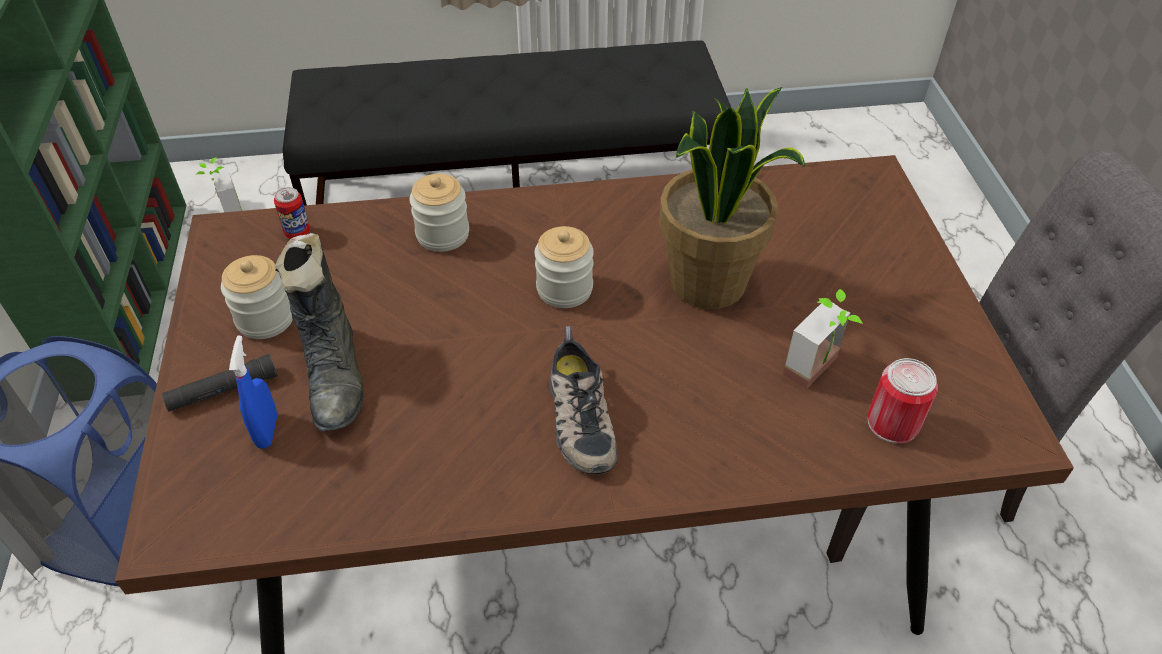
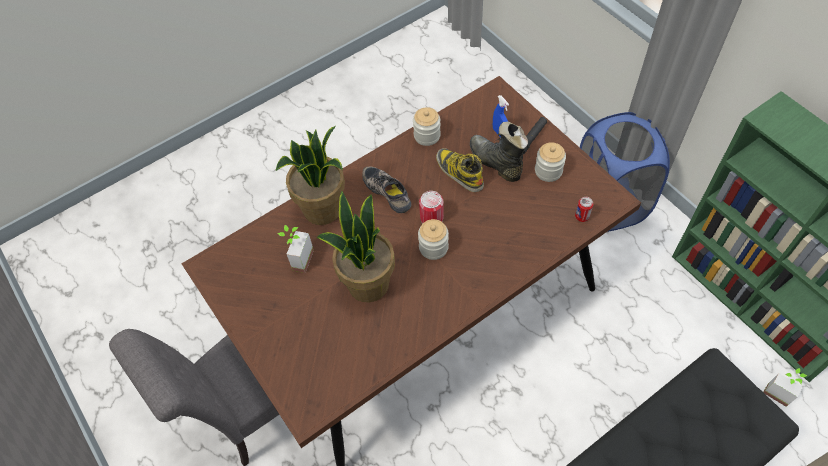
camera: 155 degrees right, 10 degrees up
(417, 390) = (459, 172): none -> boot
(443, 234) = (514, 249): jar -> jar (427, 136)
(731, 442) = (323, 210): none -> potted plant
(892, 423) = (259, 248): can -> can (431, 218)

